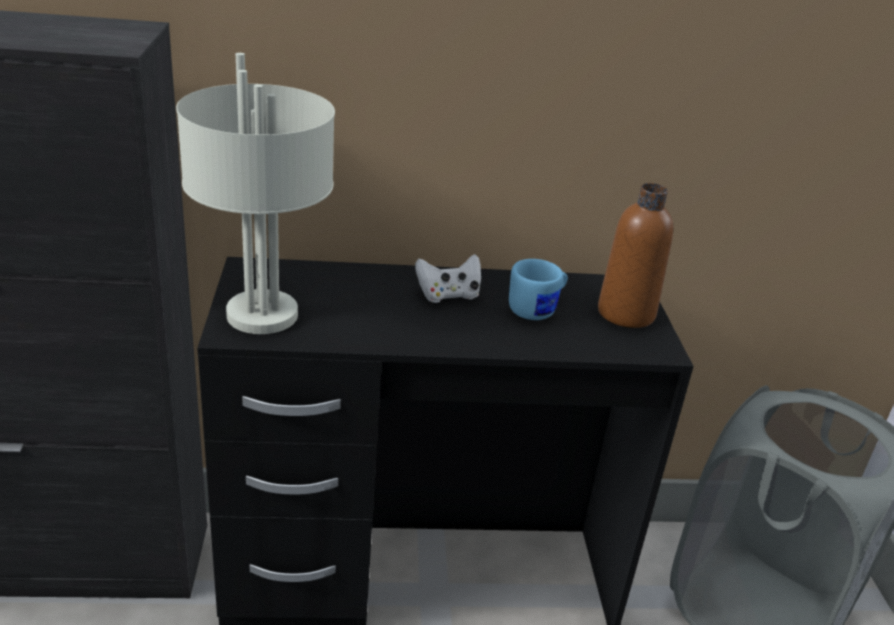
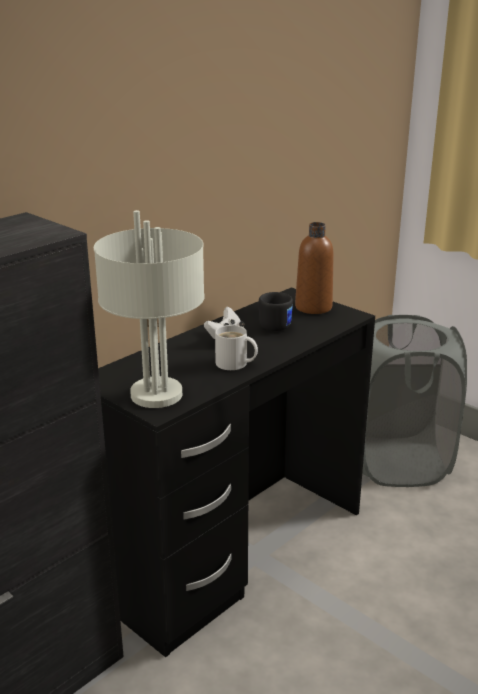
camera: 40 degrees left, 5 degrees down
(400, 328) = (234, 364): none -> white mug
(538, 309) = (276, 324): blue mug -> black mug

